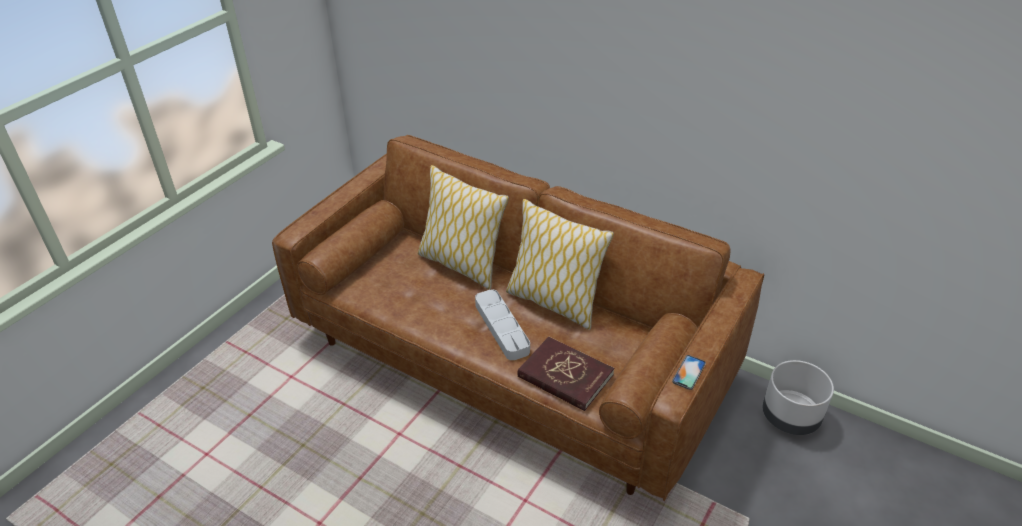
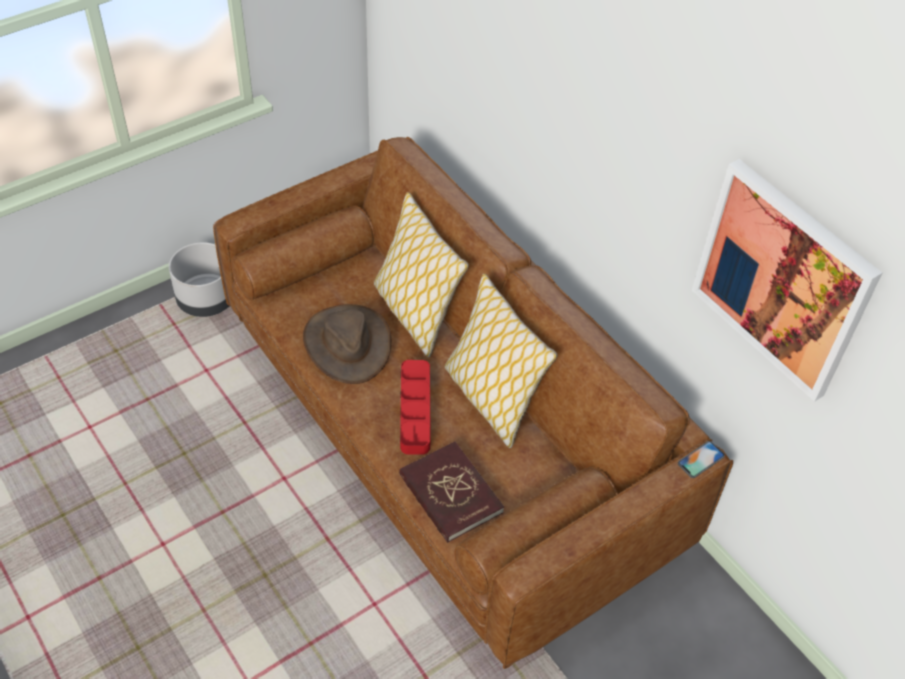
camera: 20 degrees right, 10 degrees up
(420, 300) = (347, 344): none -> brown hat
(501, 327) = (415, 410): grey tray -> red tray
(689, 372) = (559, 551): phone -> phone (701, 459)
(783, 99) = (782, 279): none -> picture
(790, 417) = (726, 629): grey planter -> grey planter (207, 300)

